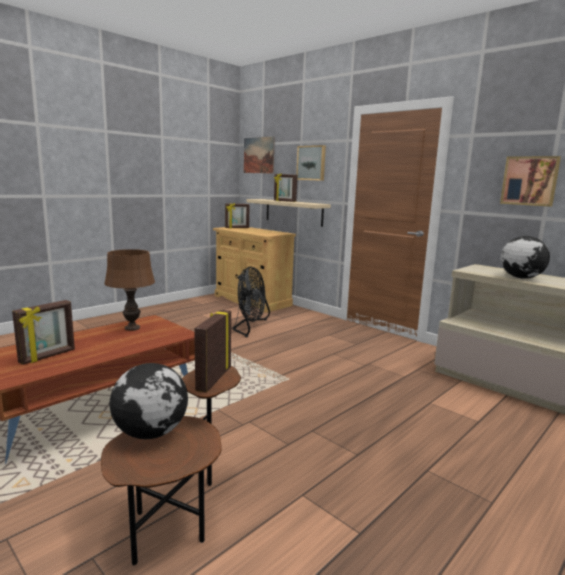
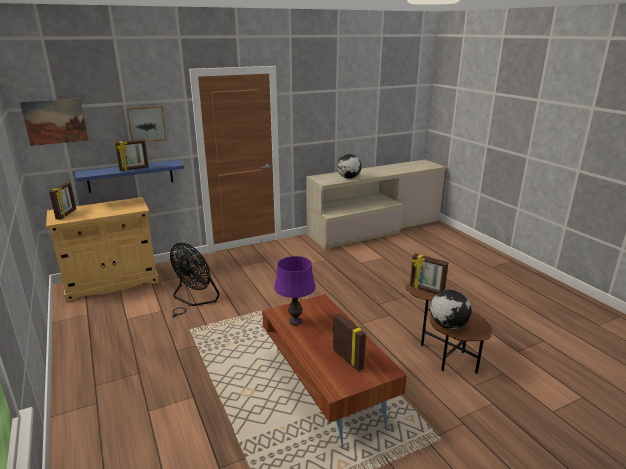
camera: 70 degrees left, 10 degrees up
(132, 328) = (295, 321): brown table lamp -> purple table lamp
(293, 212) = (130, 176): beige shelf -> blue shelf
(530, 181) = (328, 120): picture -> none

